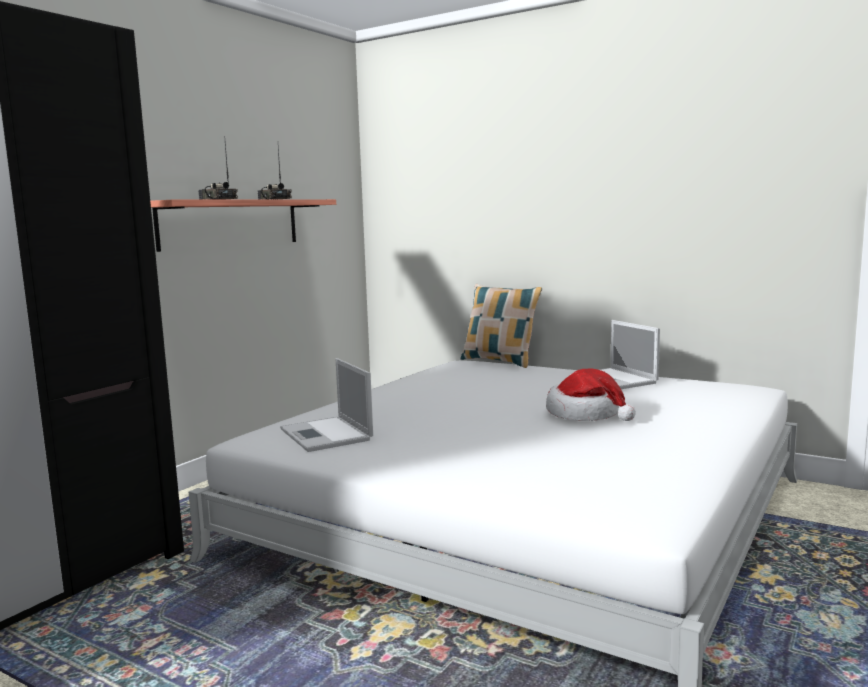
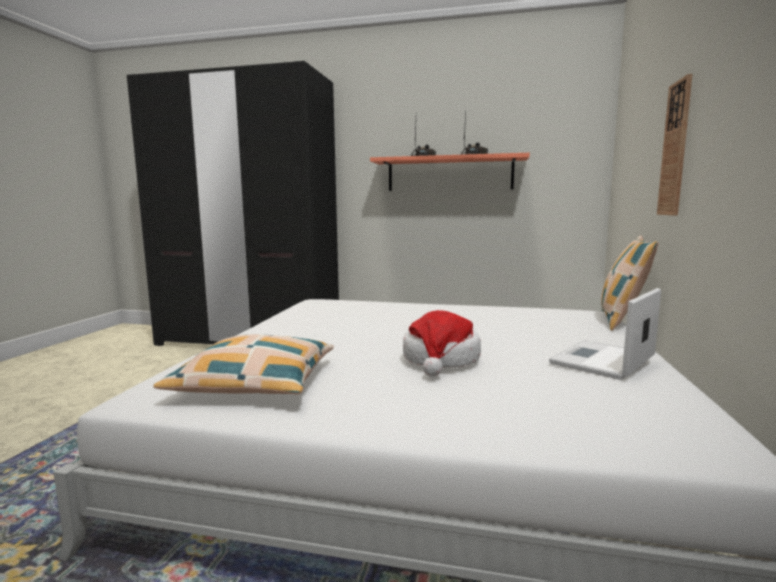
camera: 70 degrees right, 0 degrees up
(327, 435) = (335, 309): laptop -> none
(536, 212) = (675, 149): none -> wall clock
(616, 477) = (255, 382): none -> pillow

